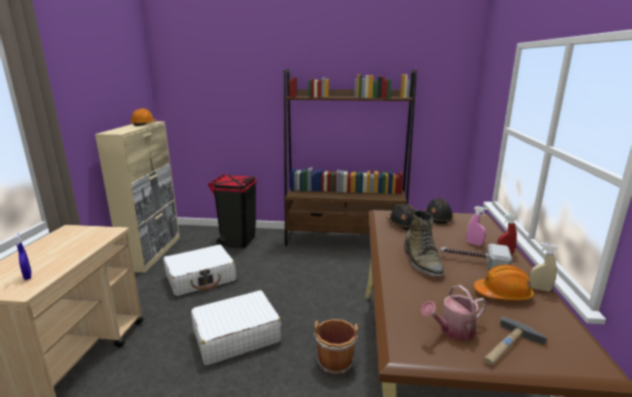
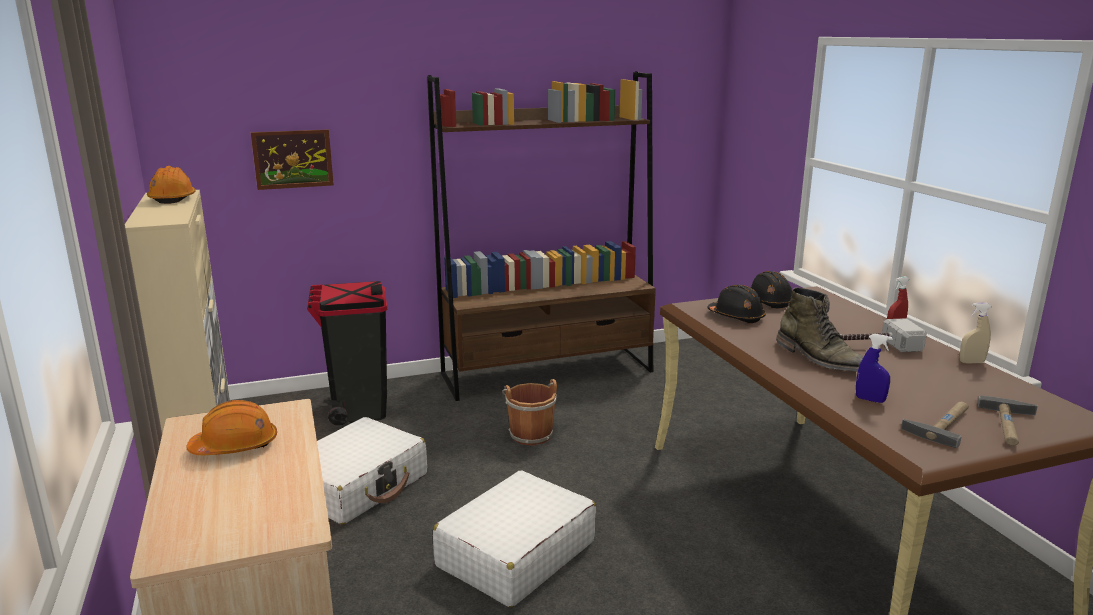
camera: 25 degrees left, 0 degrees up
(28, 276) = (261, 508): blue spray bottle -> blue spray bottle (870, 400)
(220, 110) = (293, 159): none -> picture
(335, 361) = (693, 543): brown bucket -> brown bucket (530, 434)
(452, 331) = (943, 424): watering can -> hammer
(474, 244) = (849, 326): pink spray bottle -> none
(503, 294) = (945, 376): orange hard hat -> orange hard hat (235, 446)

